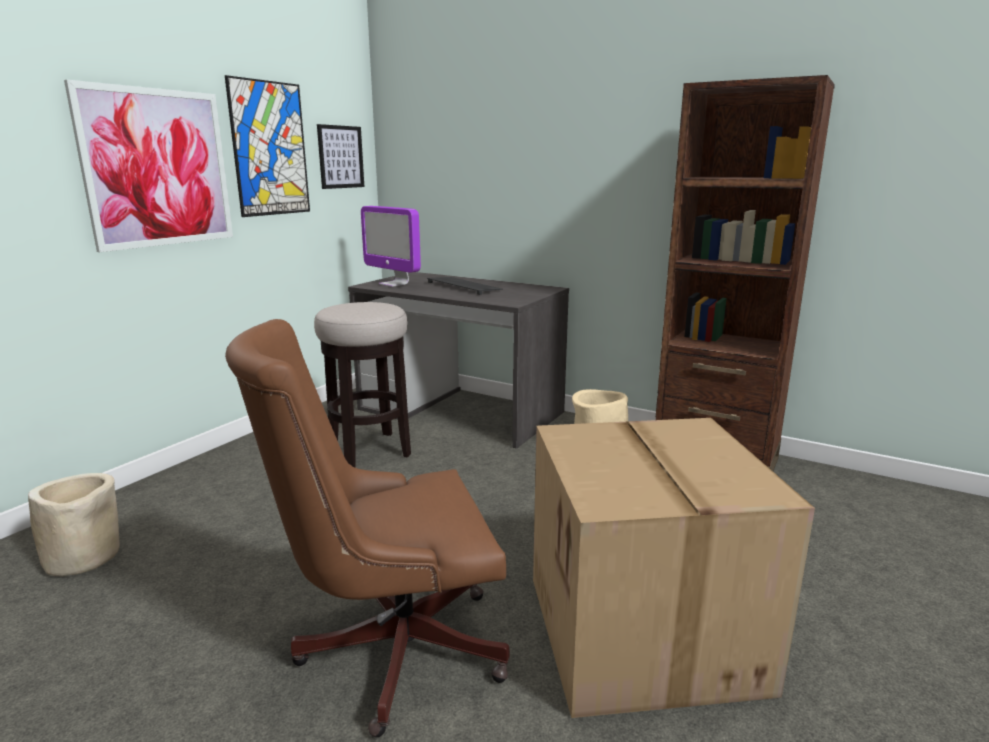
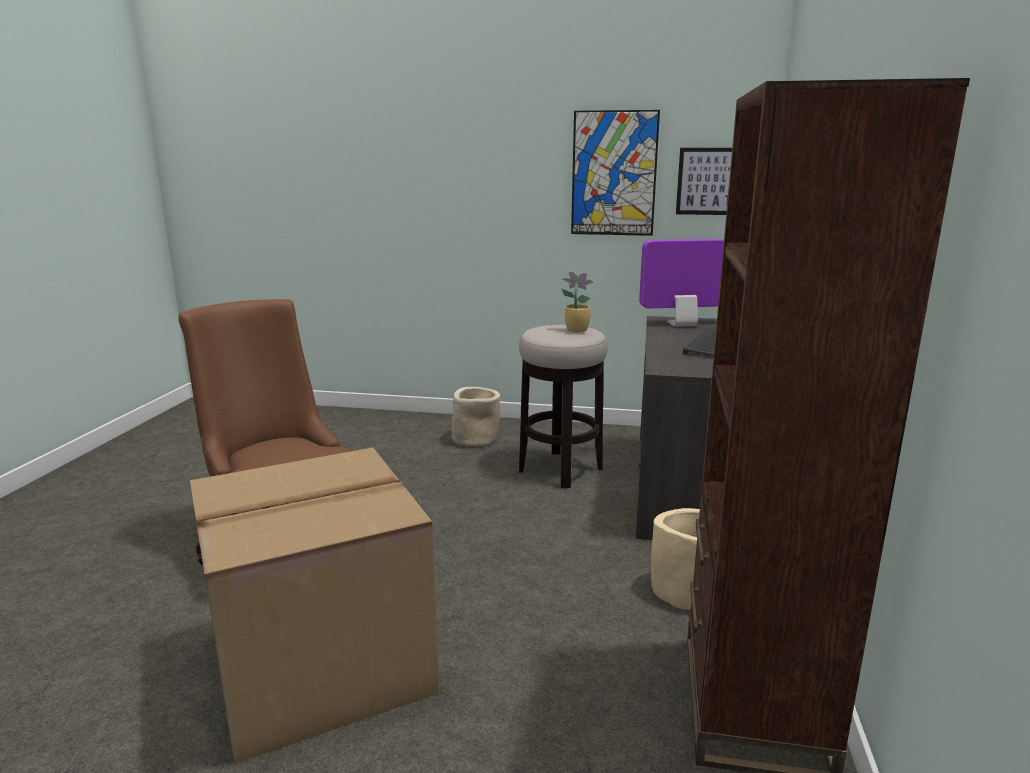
camera: 70 degrees right, 0 degrees up
(84, 557) = (356, 432): beige planter -> beige planter (475, 440)
(158, 168) = (500, 189): picture -> none
(367, 304) = (575, 330): none -> potted plant
(394, 284) = (682, 324): monitor -> monitor turned 60 degrees clockwise

